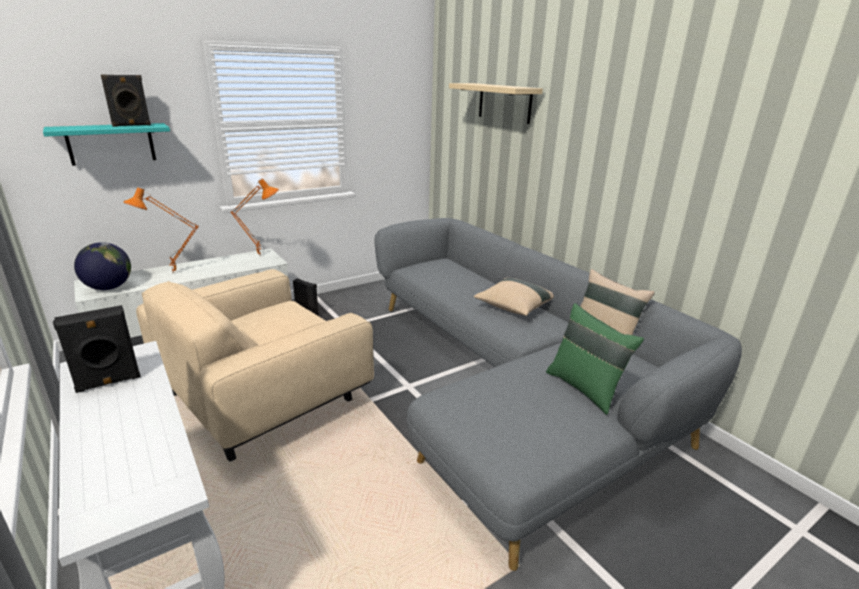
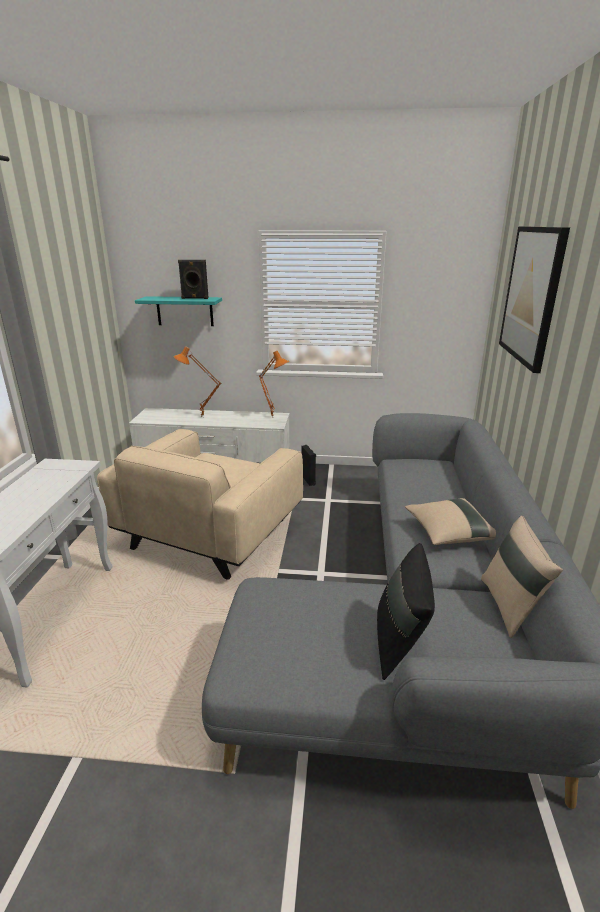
camera: 40 degrees right, 0 degrees up
(109, 287) = (155, 418): globe -> none
(109, 382) = (45, 479): black speaker -> none
(263, 396) = (210, 533): beige armchair -> beige armchair turned 60 degrees counterclockwise
(504, 103) = (532, 295): beige shelf -> picture
(585, 388) = (400, 643): green pillow -> black pillow

